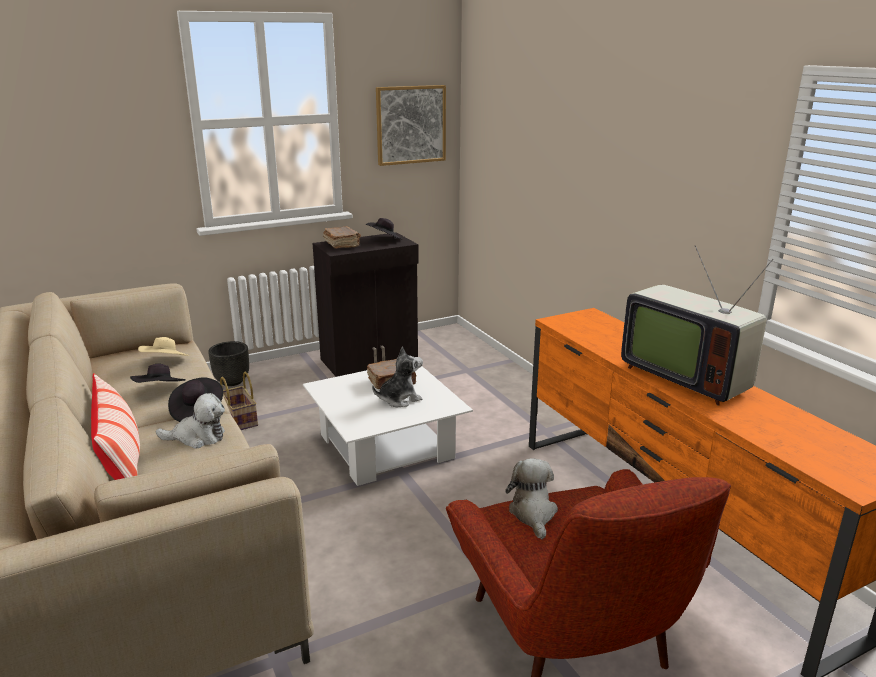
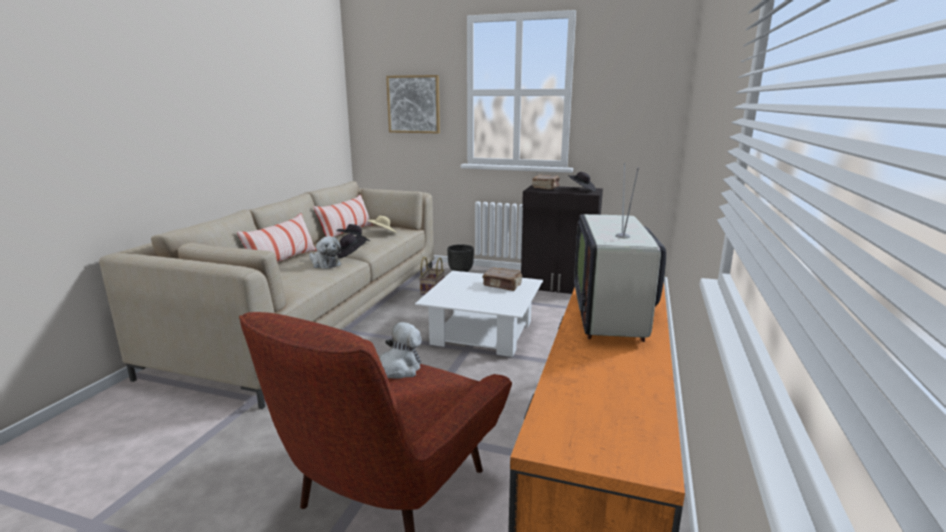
camera: 45 degrees right, 5 degrees down
(105, 380) = (346, 233): none -> pillow
(399, 399) = (487, 295): plush toy -> none
(410, 125) = (636, 101): picture -> picture (413, 104)

